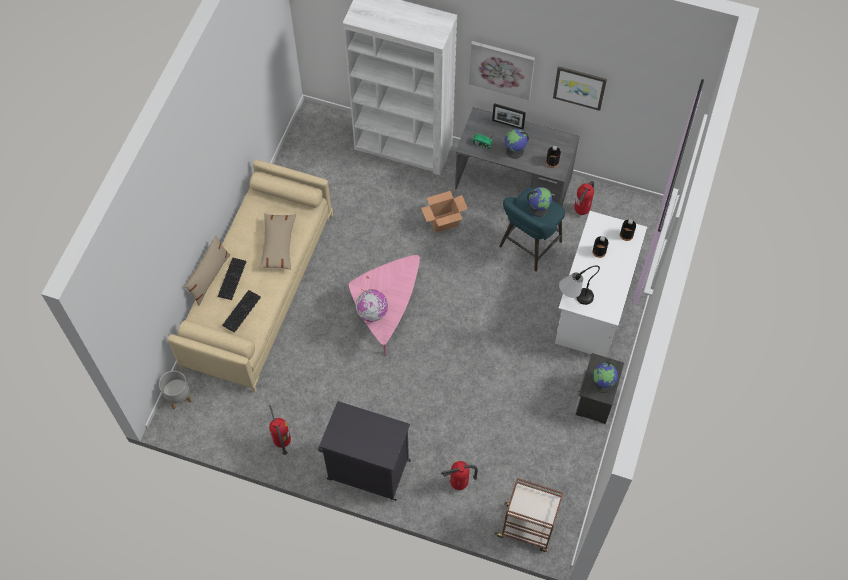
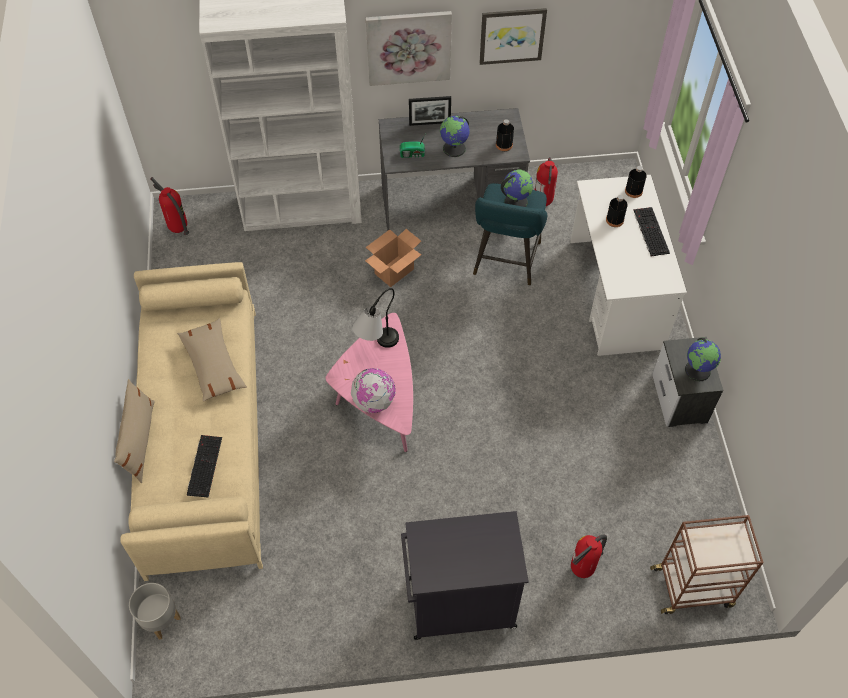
camera: 25 degrees left, 5 degrees down
(231, 278) = (170, 429): keyboard -> keyboard (650, 231)
(282, 441) = (329, 617): fire extinguisher -> fire extinguisher (178, 229)
(573, 300) = (619, 284): table lamp -> table lamp (376, 347)

